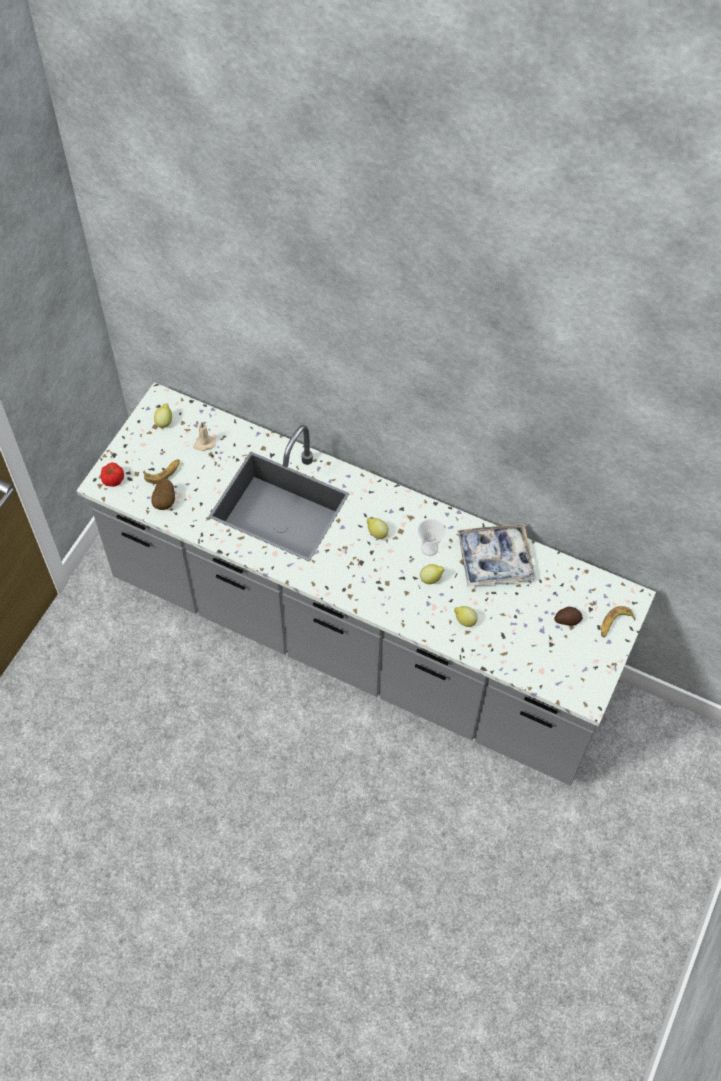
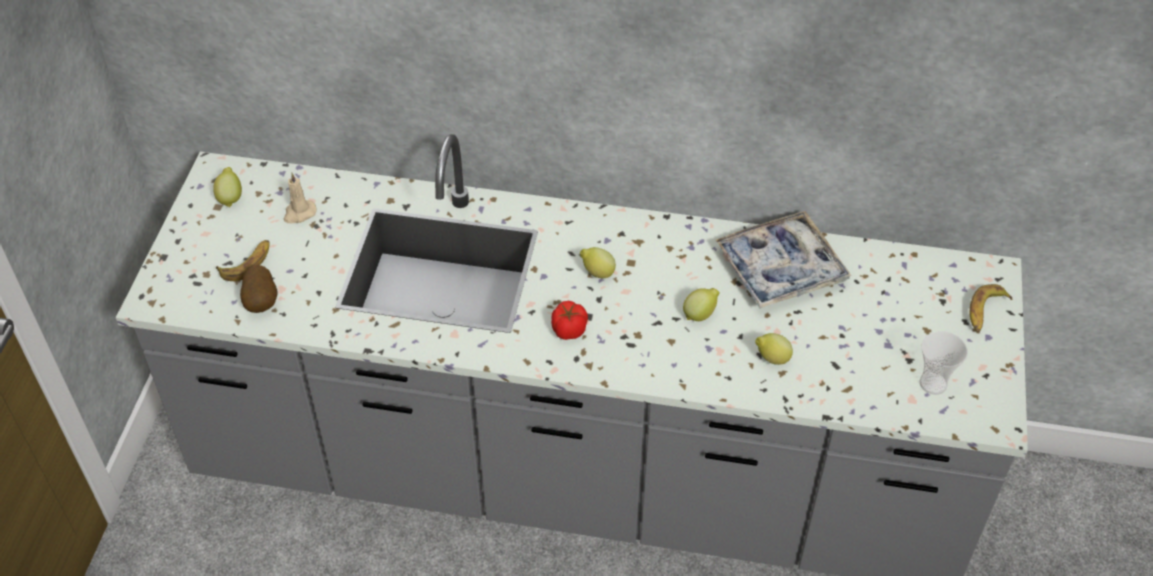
camera: 15 degrees left, 10 degrees down
(113, 480) = (171, 290): tomato -> tomato (568, 330)
(429, 548) = (681, 275): cup -> cup (933, 383)
(567, 619) = (917, 322): potato -> none

